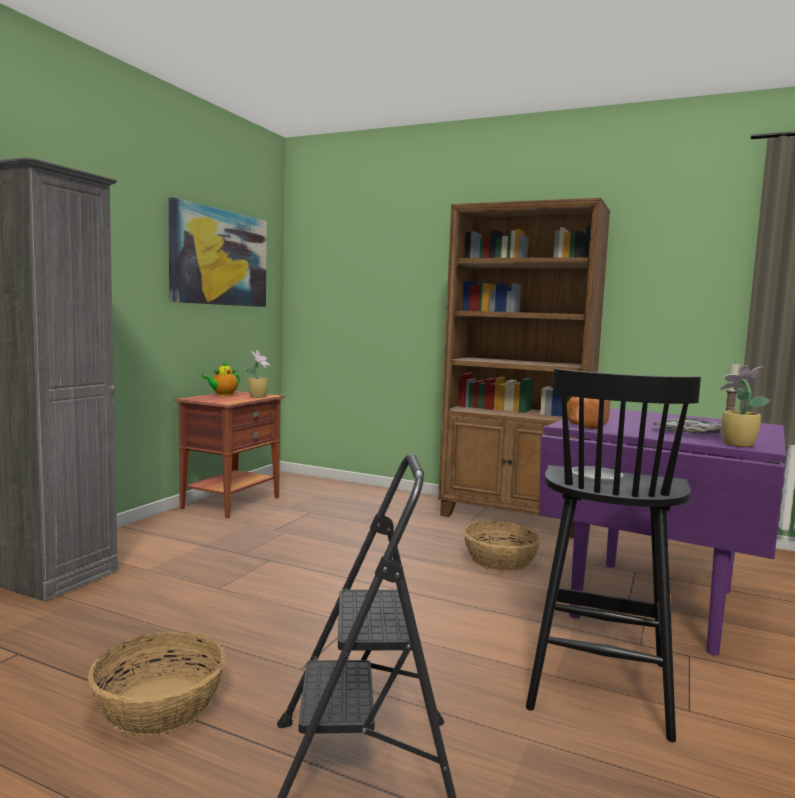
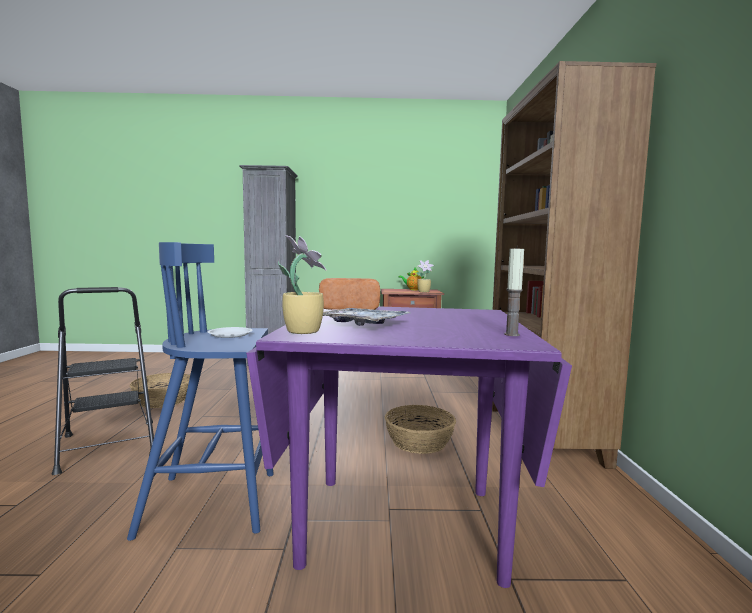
camera: 65 degrees right, 0 degrees up
(219, 258) = (427, 199): picture -> none
(599, 681) = (215, 502): black stool -> blue stool

